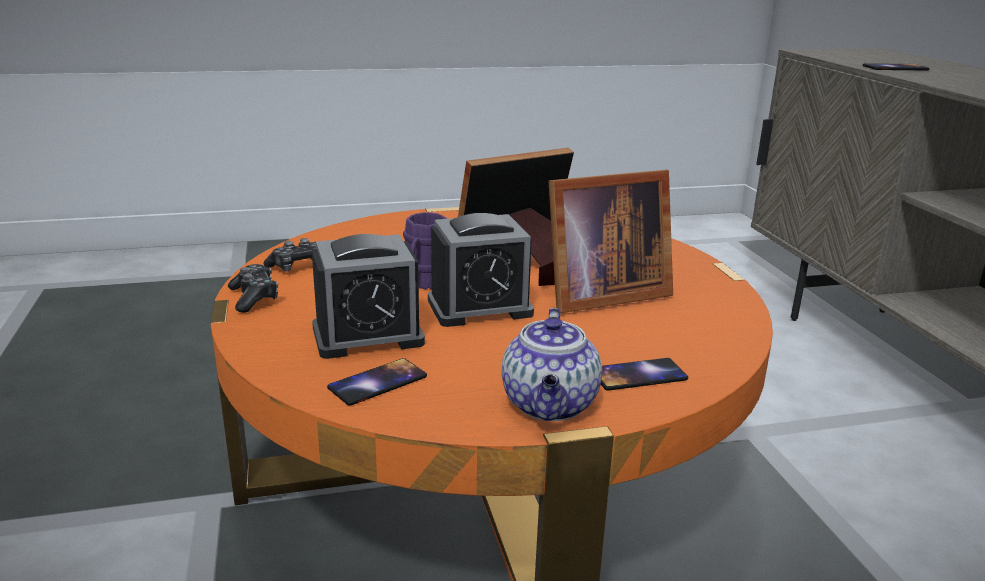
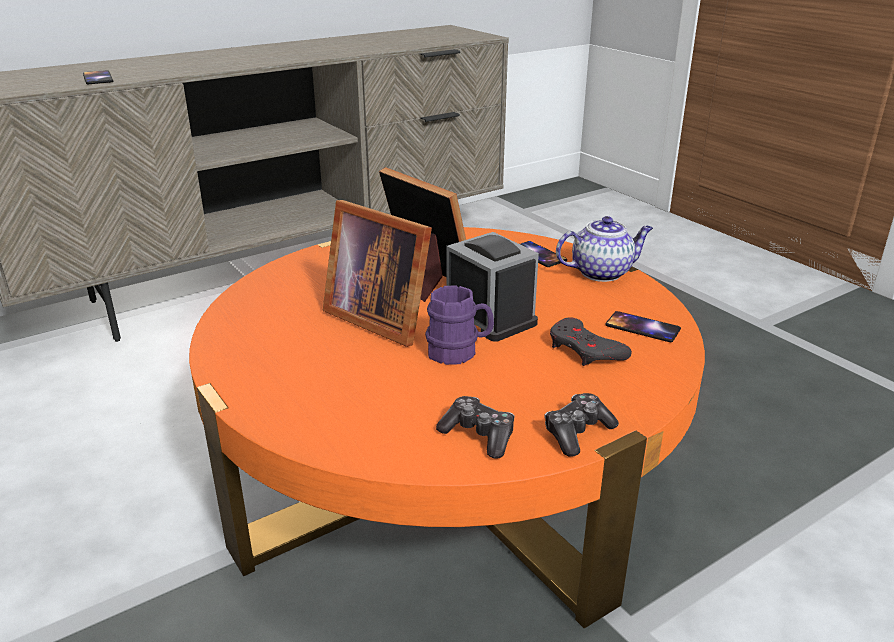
camera: 110 degrees left, 5 degrees up
(368, 336) = (585, 349): alarm clock -> grey game controller

